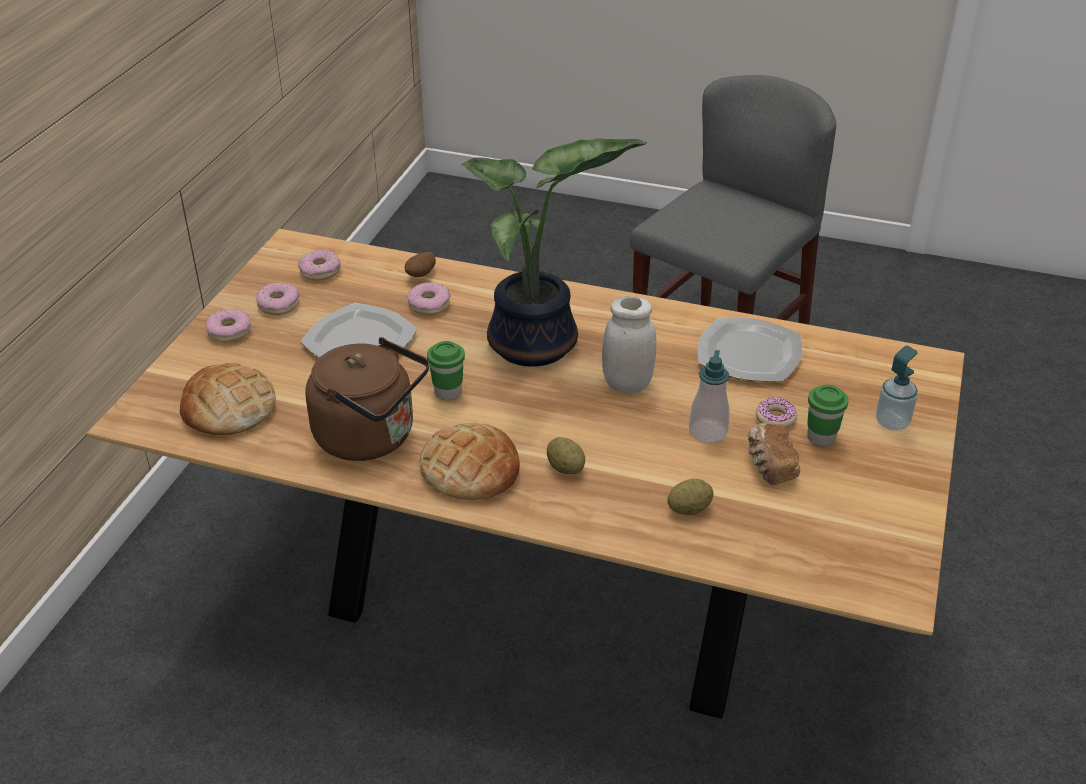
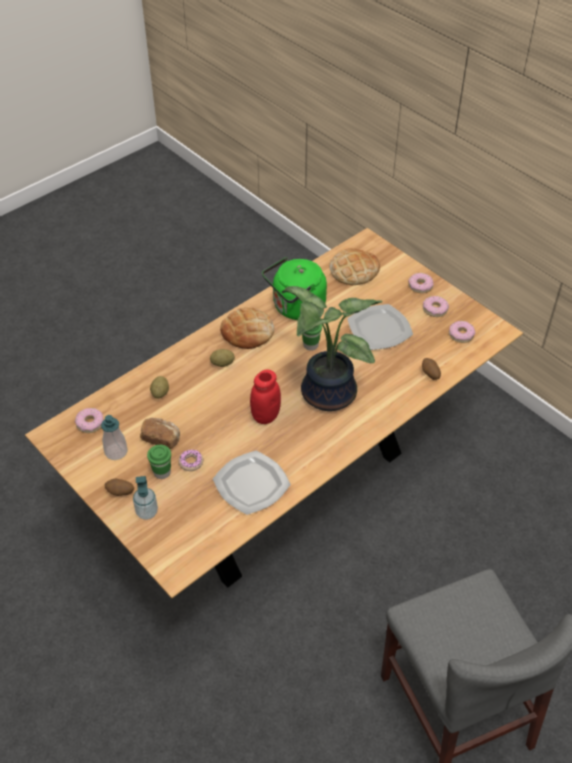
camera: 120 degrees right, 10 degrees up
(371, 437) = (296, 308): brown kettle -> green kettle
(429, 305) = (396, 367): donut -> donut (90, 423)
(627, 384) = (265, 416): white jar -> red jar
(707, 432) = (204, 428): soap dispenser -> soap dispenser (116, 451)
(895, 461) = (120, 492): none -> potato

